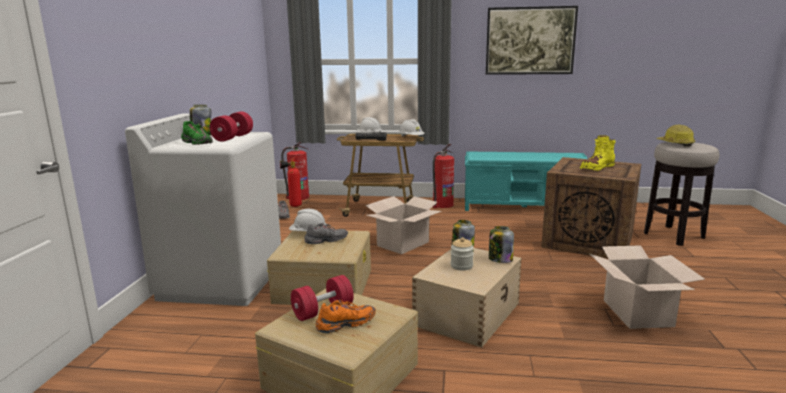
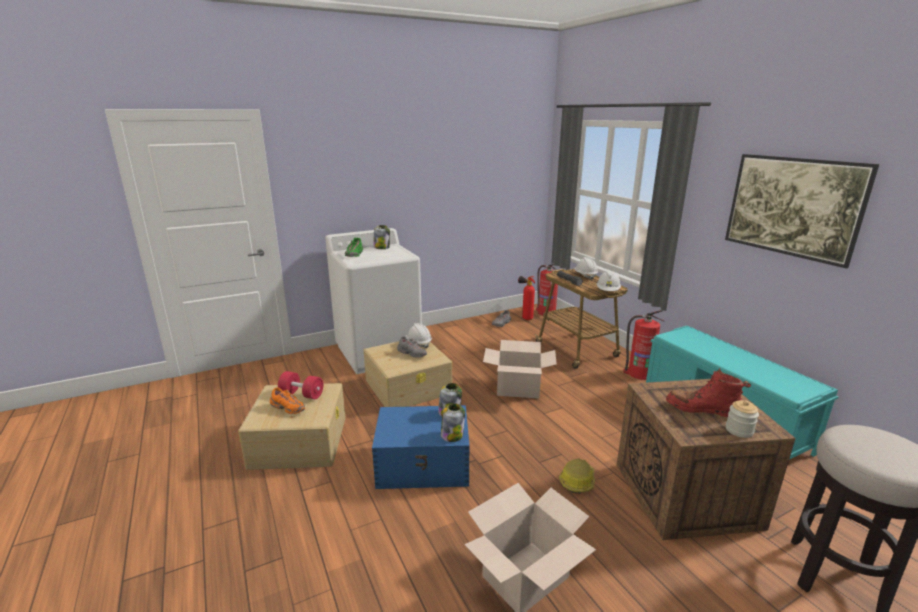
camera: 55 degrees right, 5 degrees up
(233, 137) = (383, 255): red dumbbell -> none
(461, 266) = (419, 421): jar -> jar (739, 430)
(468, 313) = (424, 464): beige storage box -> blue storage box
(597, 168) = (702, 409): yellow boot -> red boot
(675, 143) = (861, 436): hard hat -> hard hat (577, 481)

